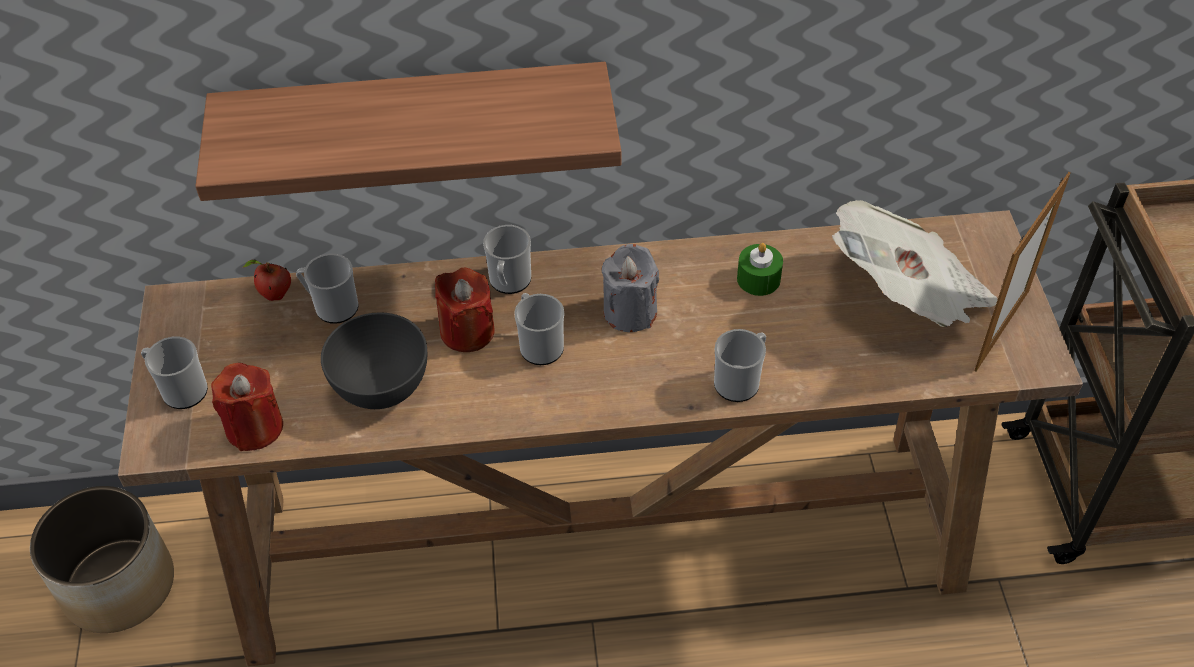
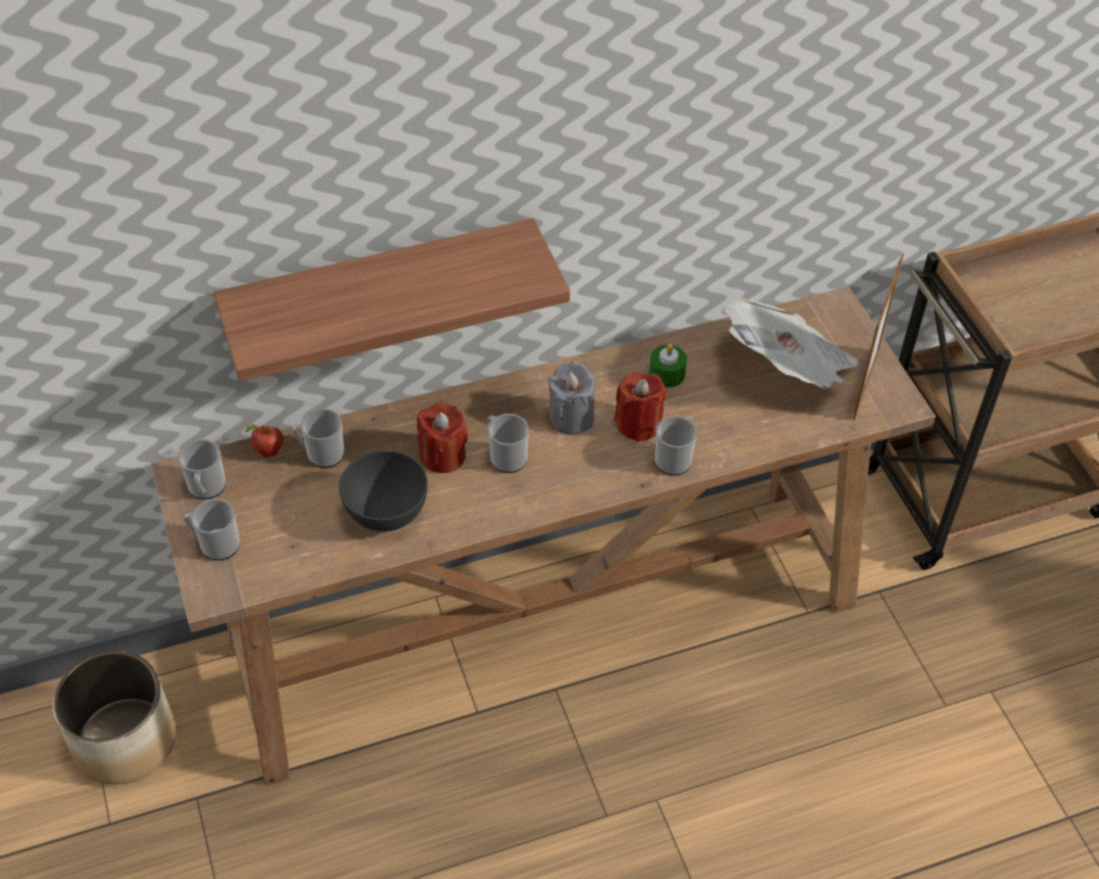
camera: 15 degrees left, 0 degrees up
(254, 427) = (291, 564): red candle -> red candle (638, 424)
(509, 282) = (464, 409): mug -> mug (206, 488)

